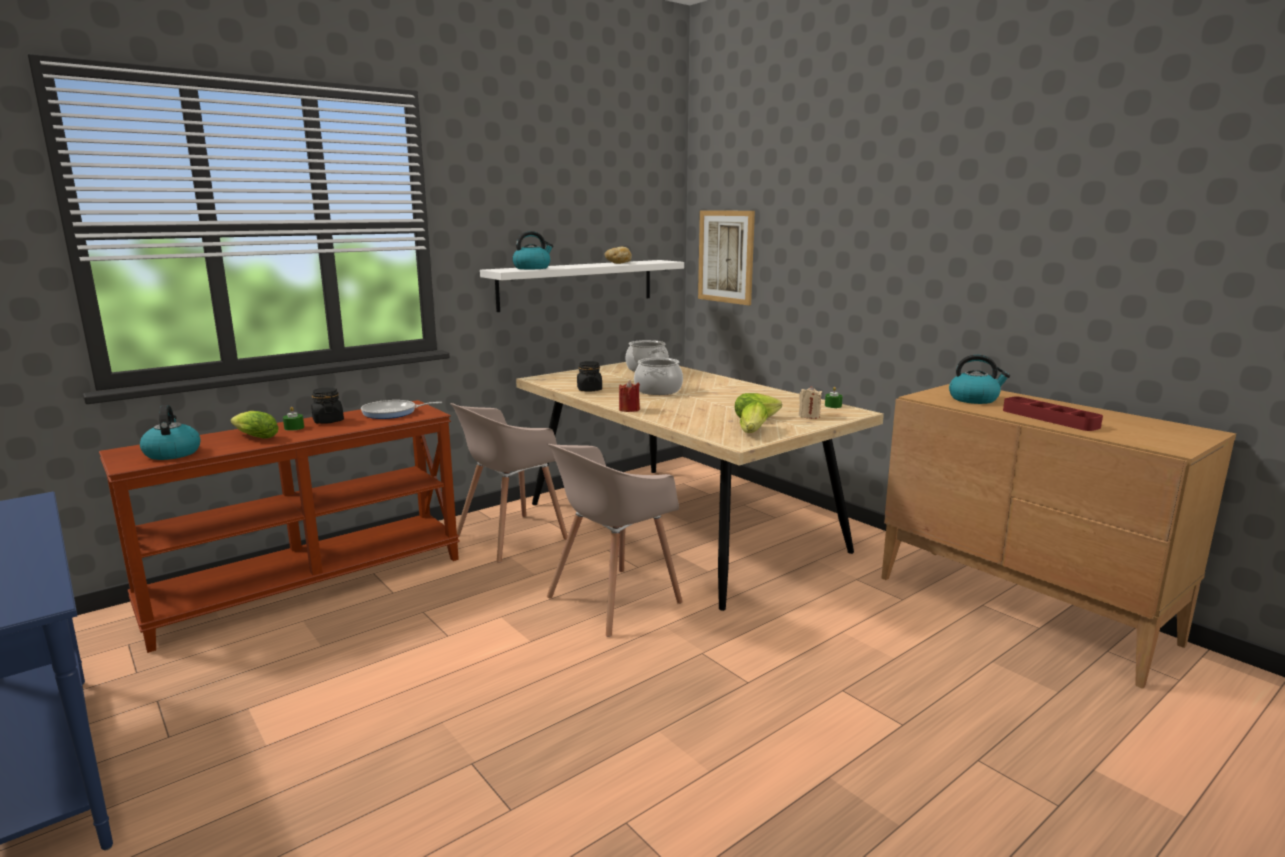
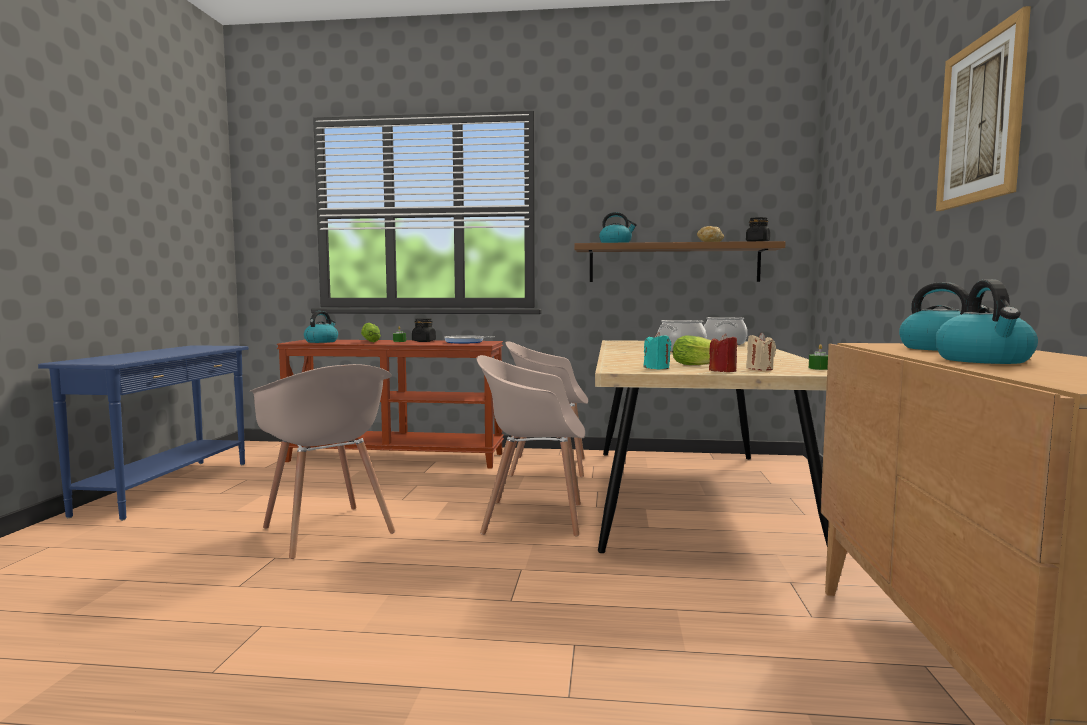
camera: 45 degrees right, 10 degrees down
(457, 708) = (327, 532): none -> beige chair
(577, 284) = (673, 263): white shelf -> brown shelf
(589, 389) = (628, 346): black jar -> black jar (757, 242)
(629, 410) = (612, 353): red candle -> red candle (723, 371)
(726, 256) = (832, 233): picture -> picture (980, 120)
(752, 432) = (657, 368): lettuce -> turquoise candle
(1049, 418) = (984, 360): red tray -> kettle

